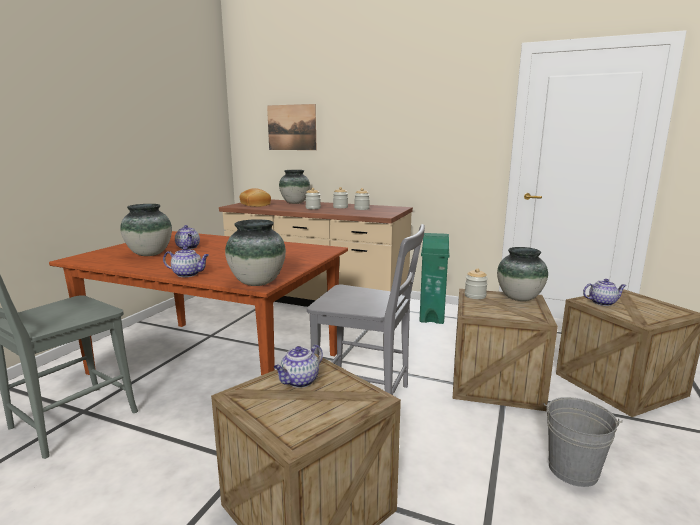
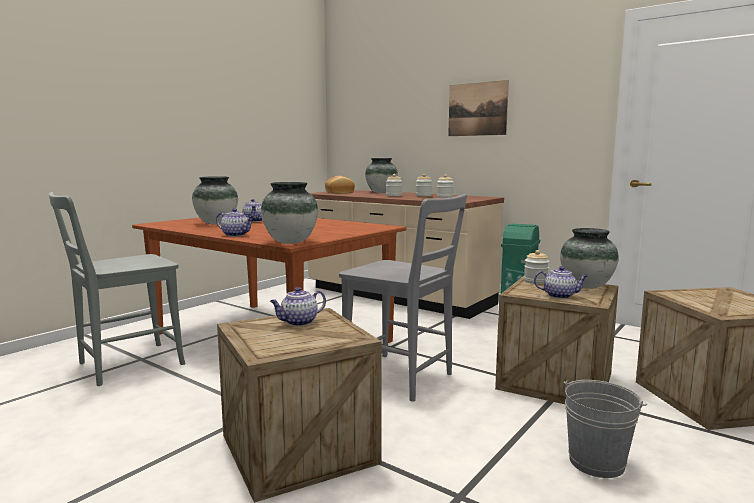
camera: 15 degrees right, 5 degrees down
(291, 127) = (384, 115): picture -> picture (477, 109)
(602, 302) = (688, 296): teapot -> teapot (560, 296)

